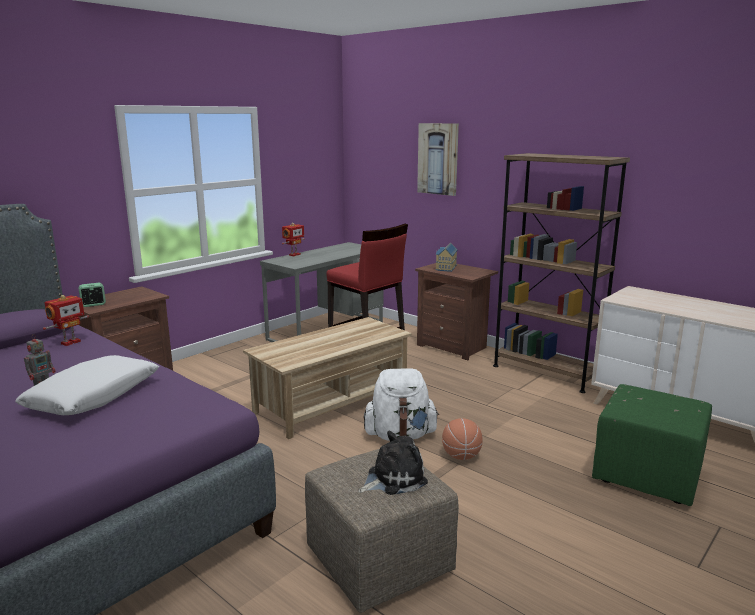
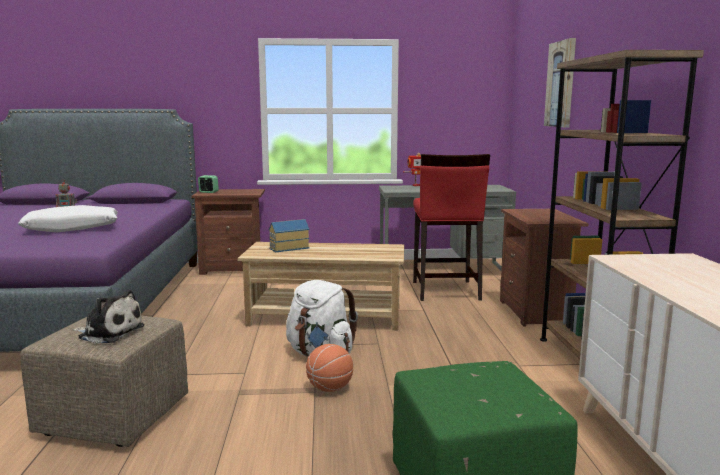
camera: 45 degrees right, 5 degrees down
(70, 342) = (148, 207): toy robot -> none
(445, 267) = (535, 212): toy house -> toy house (288, 248)

